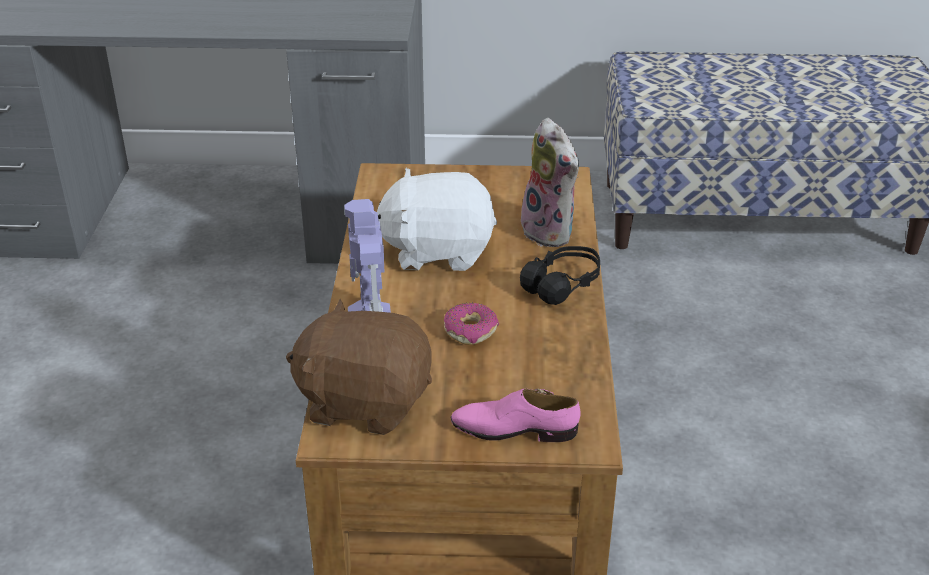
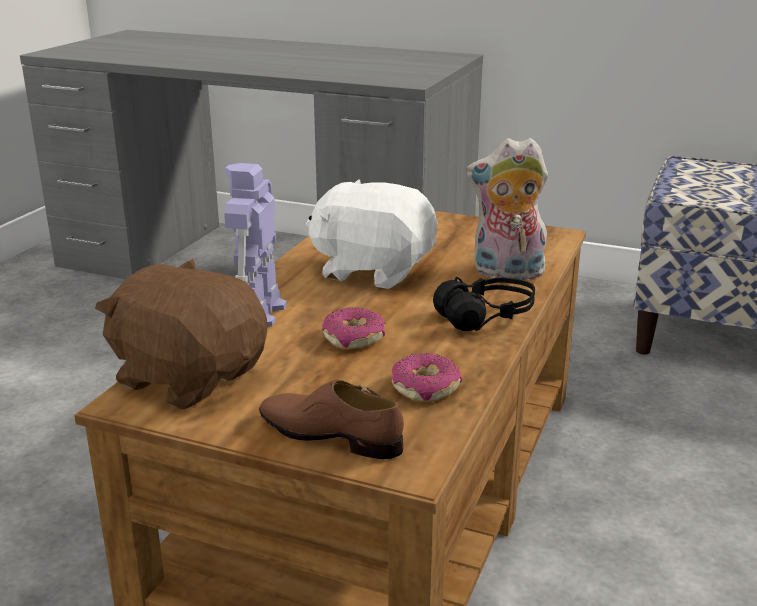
camera: 20 degrees right, 10 degrees down
(514, 429) = (330, 435): pink shoe -> brown shoe
(551, 232) = (506, 273): plush toy -> plush toy turned 105 degrees clockwise
(557, 368) = (426, 388): none -> donut

